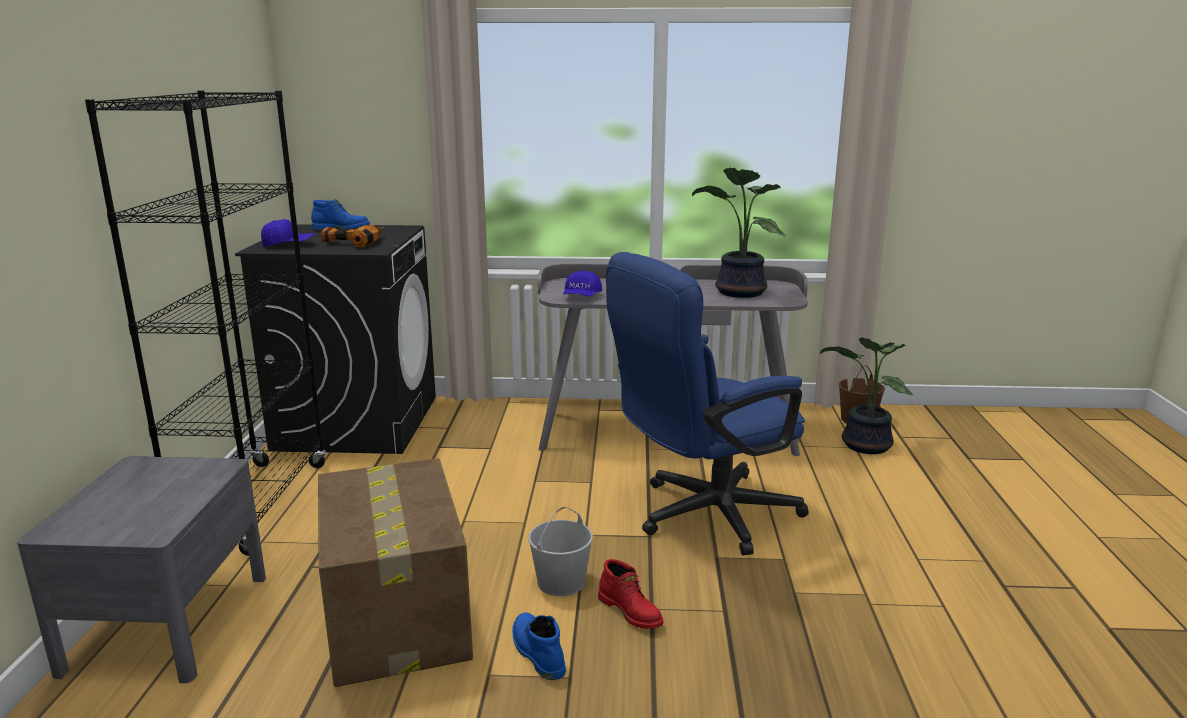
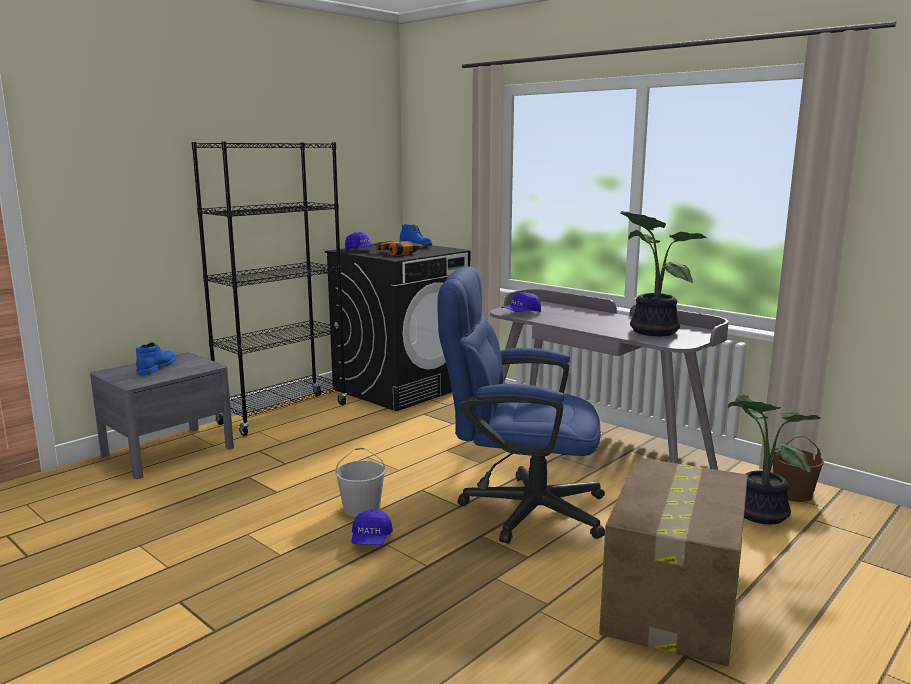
camera: 40 degrees right, 5 degrees down
(397, 617) = (254, 489): cardboard box -> cardboard box (672, 602)
(536, 653) = (286, 535): blue boot -> blue boot (156, 368)
(631, 611) = (371, 540): red boot -> blue cap

